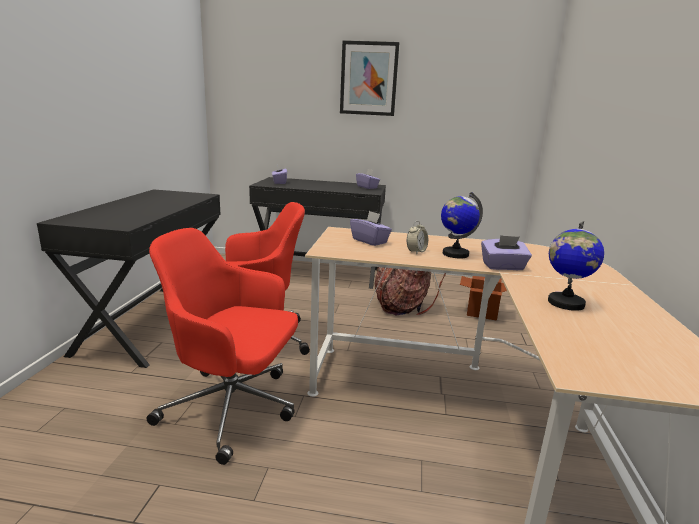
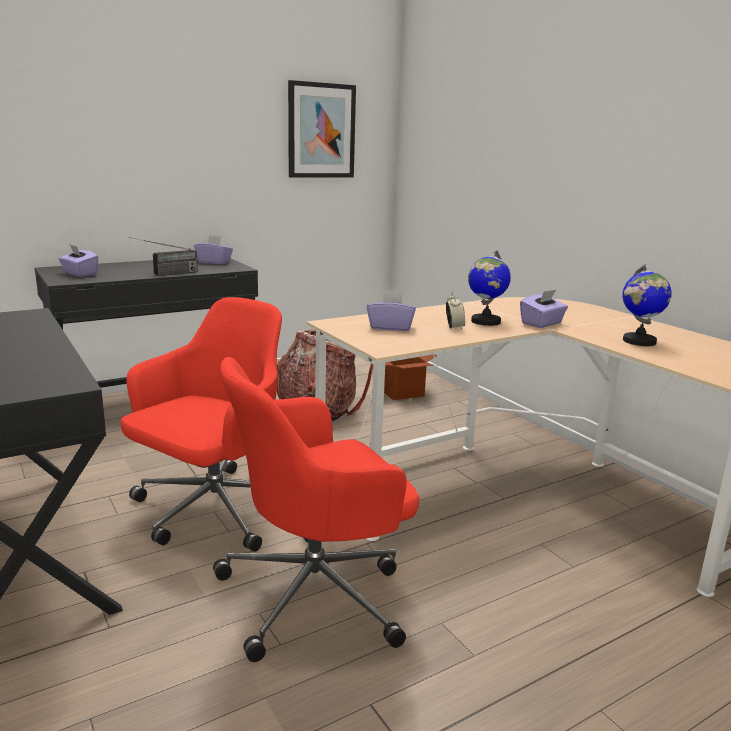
camera: 40 degrees left, 0 degrees up
(320, 189) = (165, 274): none -> radio
(368, 79) = (183, 103): picture -> picture (321, 131)

